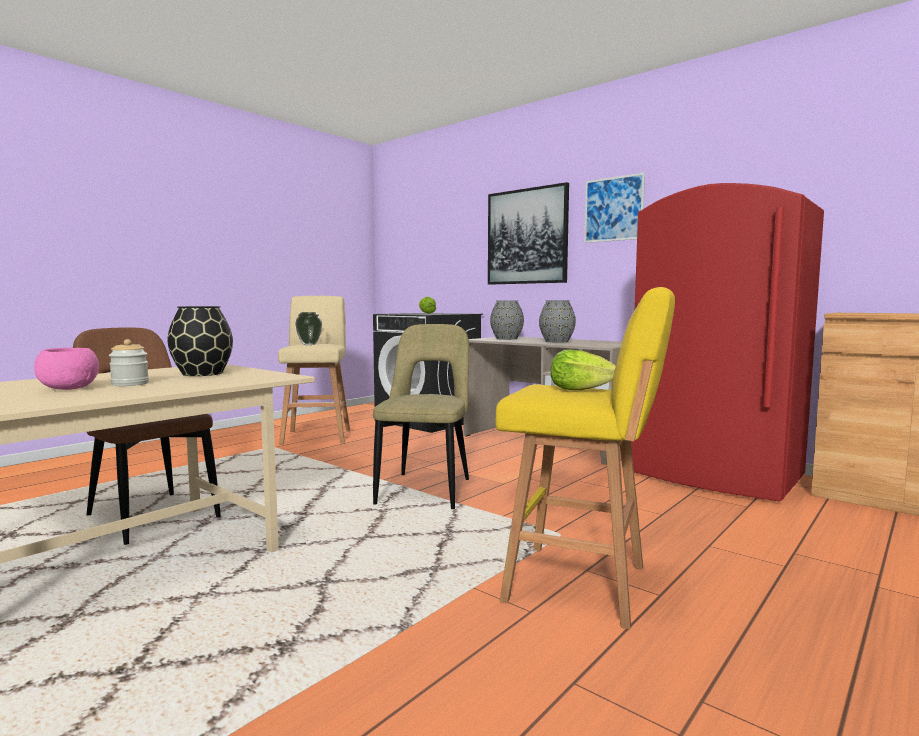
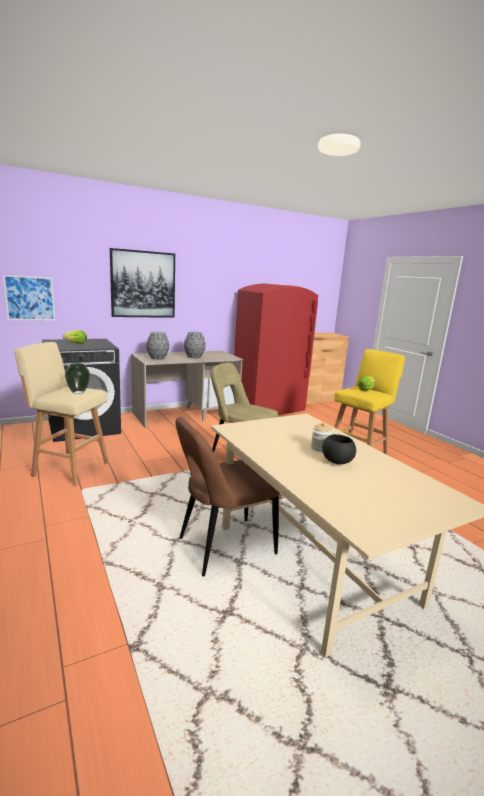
camera: 70 degrees left, 10 degrees up
(69, 389) = (336, 461): pink bowl -> black bowl
(202, 374) = (279, 432): black vase -> none
(613, 209) = (202, 275): picture -> picture (30, 298)

